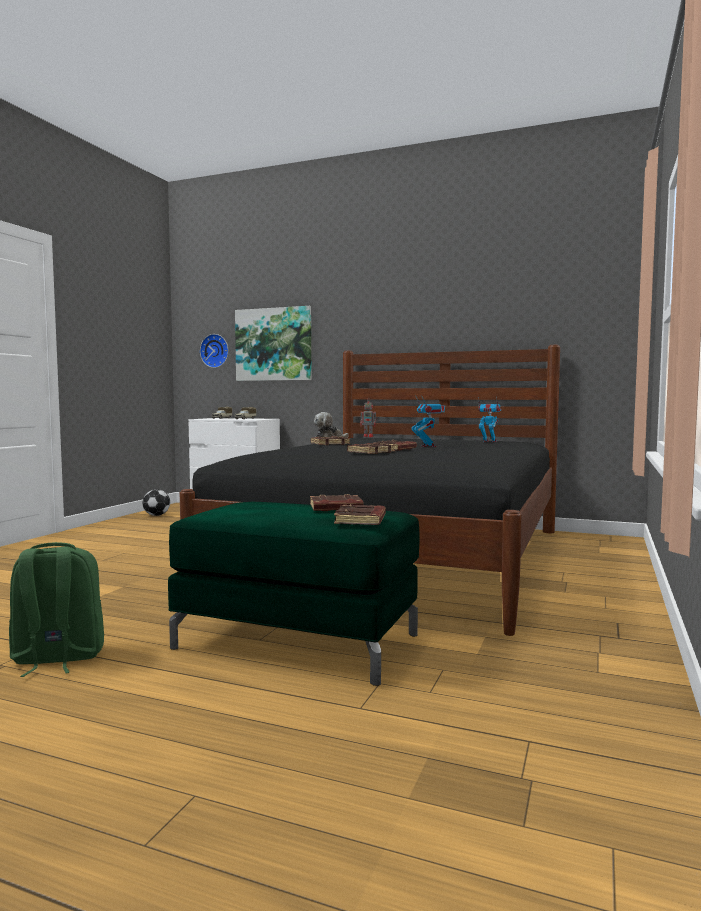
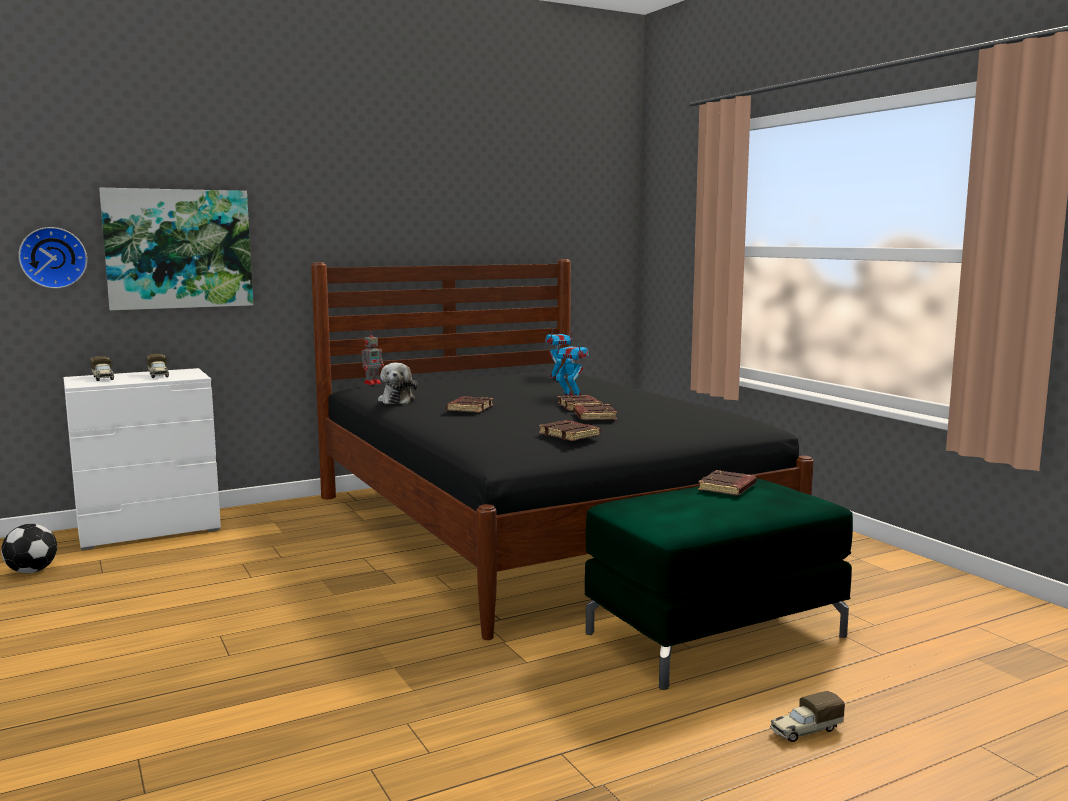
camera: 50 degrees left, 5 degrees up
(57, 658) = (617, 750): green backpack -> none
(146, 708) = (805, 731): none -> toy truck
(361, 520) = (798, 494): brown book -> brown book (570, 435)

